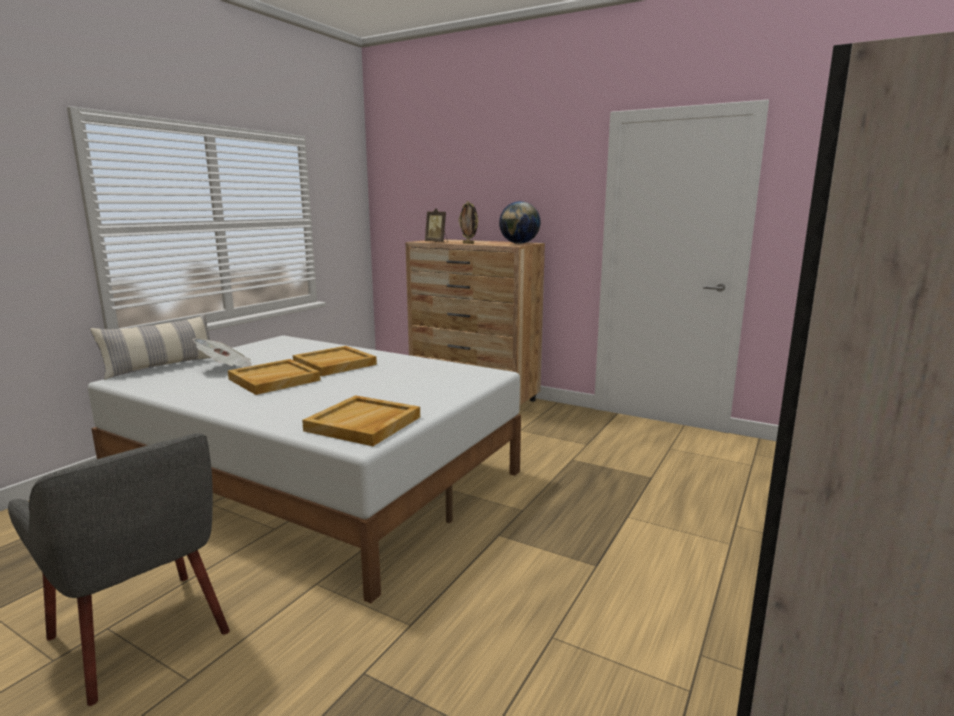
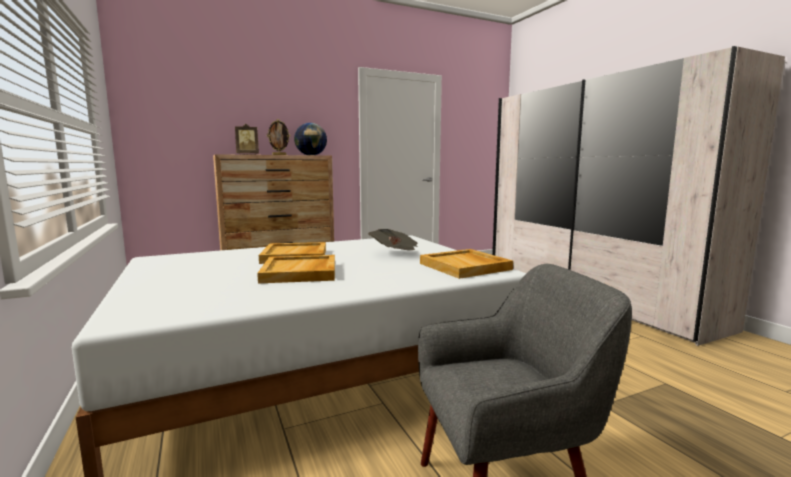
camera: 55 degrees left, 5 degrees down
(161, 367) = (119, 301): pillow -> none
(227, 368) = (213, 281): newspaper -> newspaper (395, 254)

